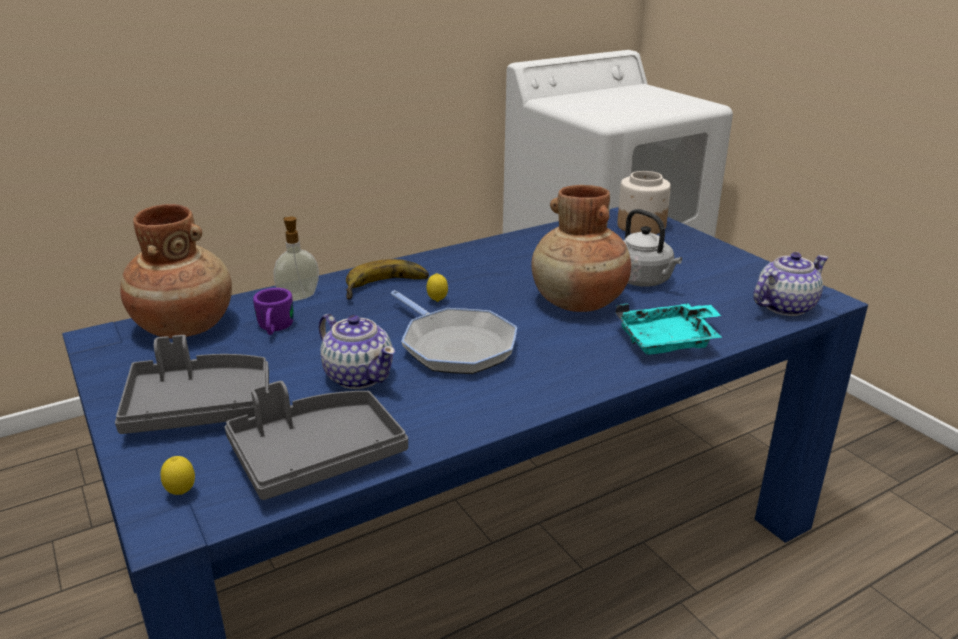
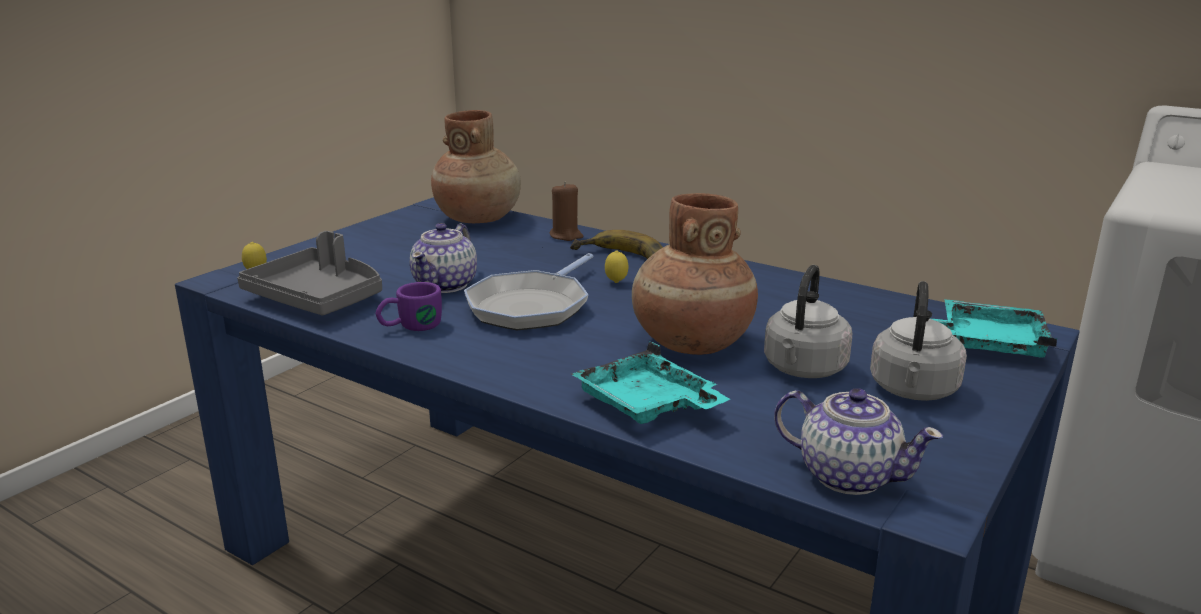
camera: 65 degrees right, 5 degrees down
(199, 407) = (365, 251): grey tray -> none
(274, 329) = (500, 242): purple mug -> purple mug (410, 326)
(298, 296) = (566, 236): soap dispenser -> brown candle
(640, 226) = (987, 343): jar -> turquoise tray
(690, 262) = (913, 391): none -> grey kettle

